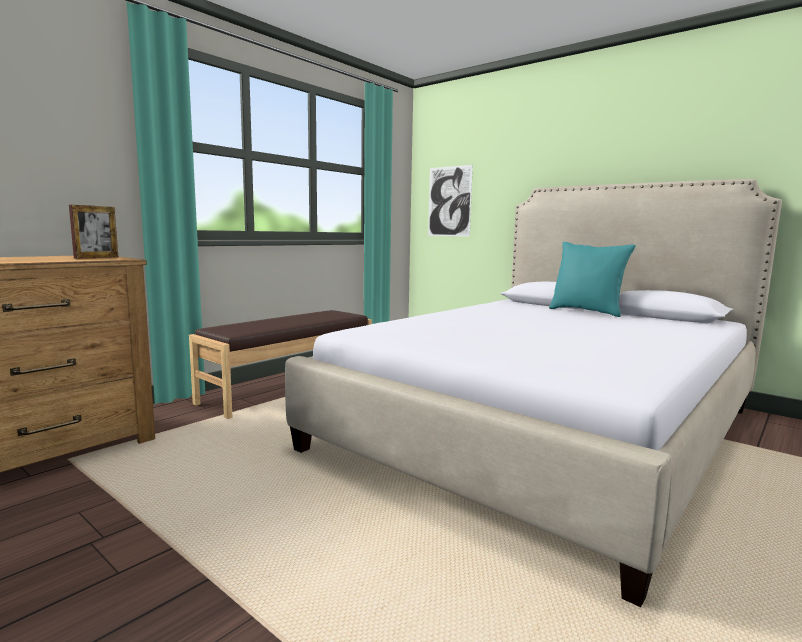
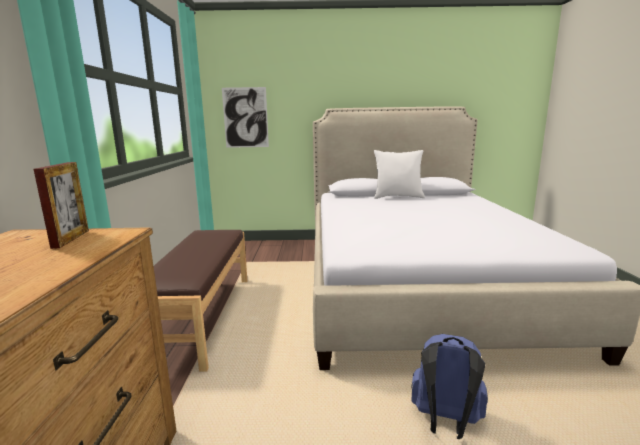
camera: 40 degrees left, 5 degrees up
(309, 525) = (445, 422): none -> blue backpack
(587, 311) = (398, 197): turquoise pillow -> white pillow

